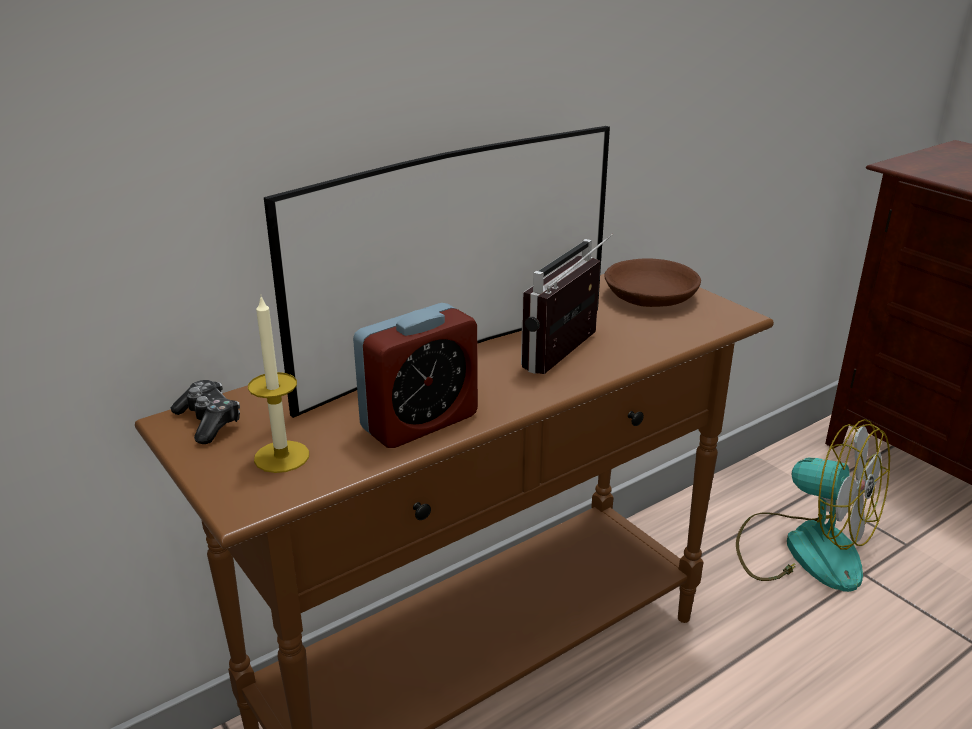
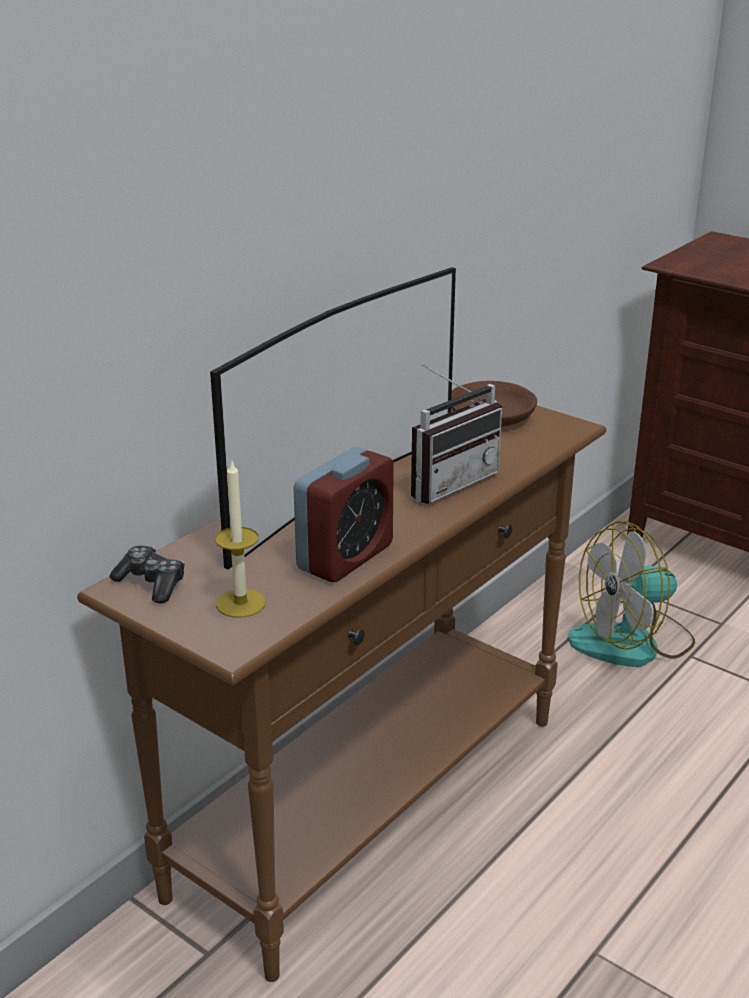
camera: 15 degrees left, 0 degrees up
(571, 356) = (447, 481): radio -> radio turned 150 degrees counterclockwise
(804, 549) = (632, 642): fan -> fan turned 135 degrees clockwise

